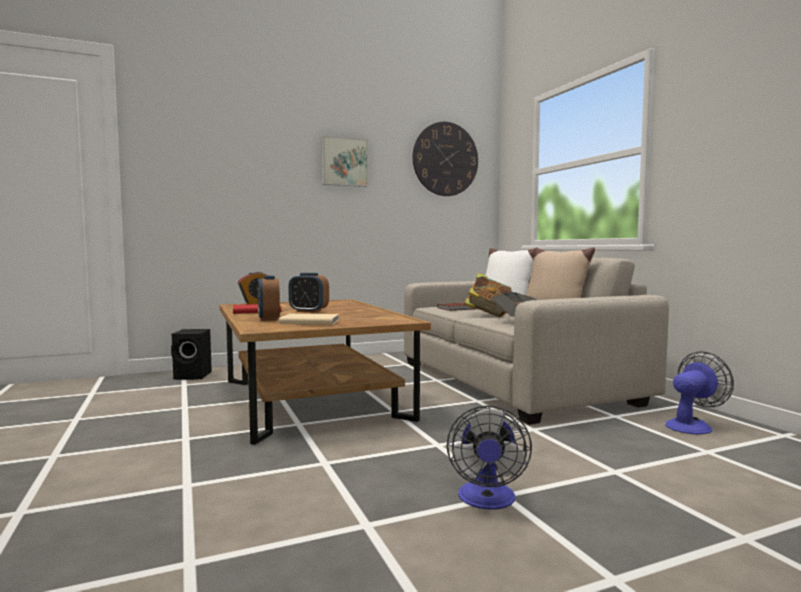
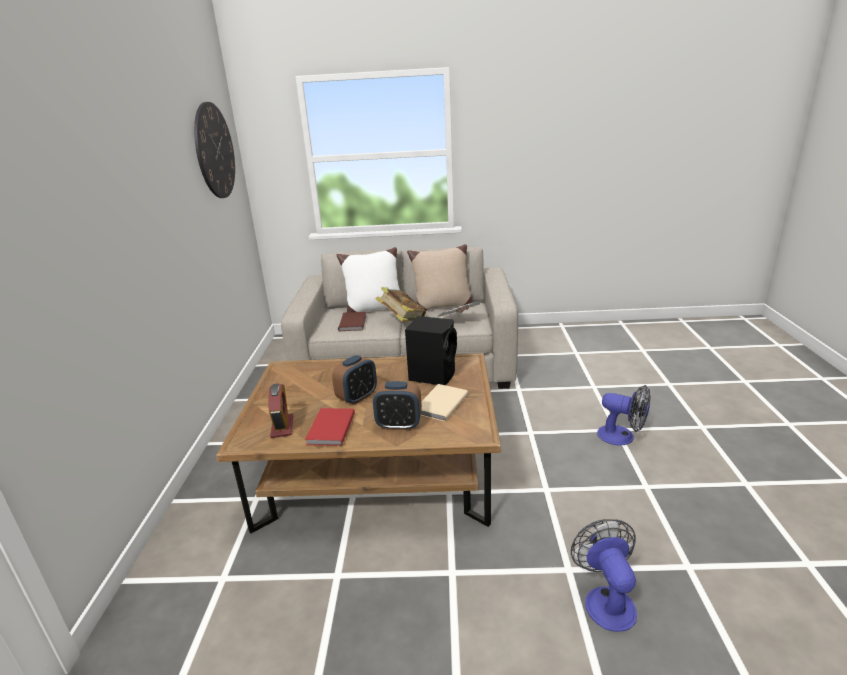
camera: 65 degrees left, 20 degrees up
(194, 376) = (181, 567): black speaker -> black speaker (433, 374)
(344, 162) = (158, 186): picture -> none
(692, 425) = (537, 341): fan -> fan (606, 600)

